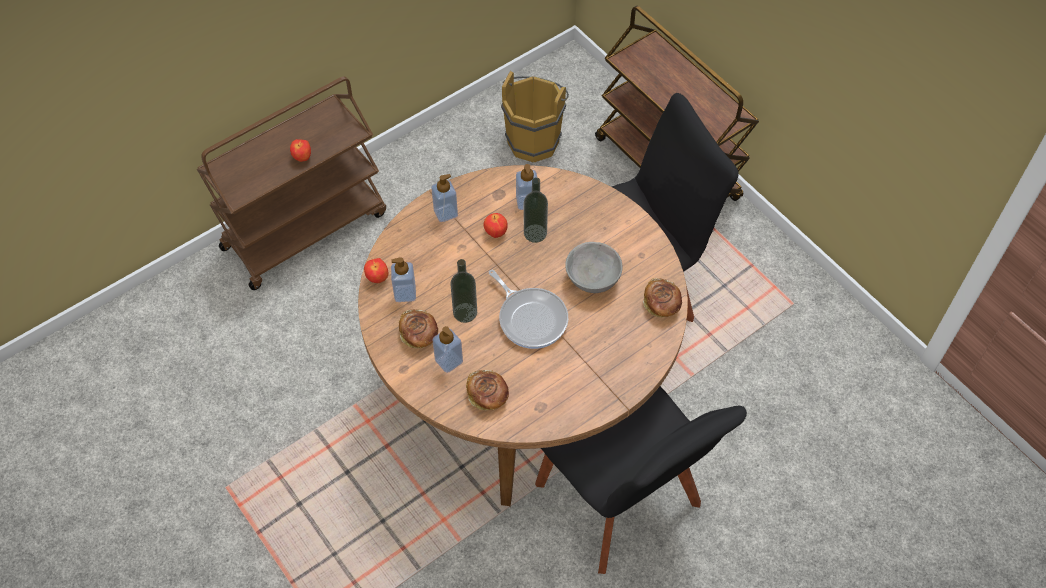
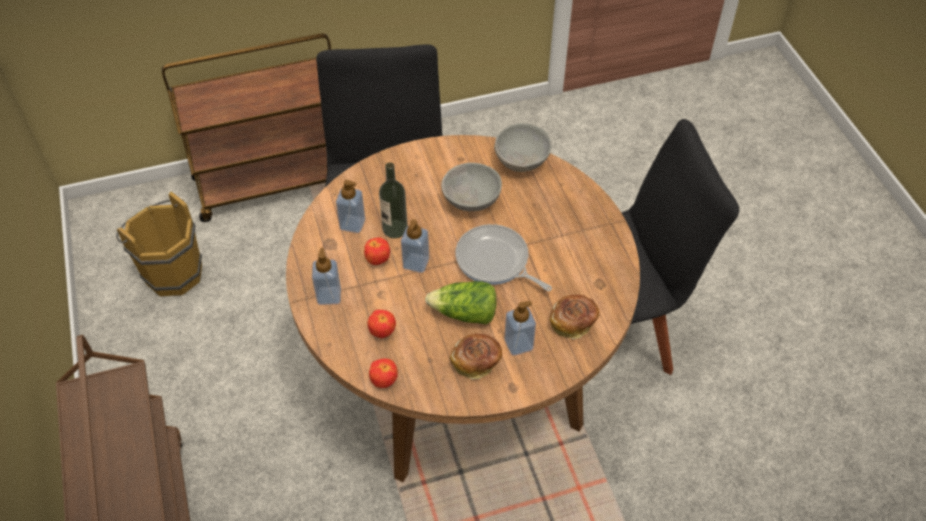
camera: 70 degrees left, 5 degrees down
(302, 158) = (132, 441): apple -> apple (382, 332)
(405, 293) = (416, 360): soap dispenser -> soap dispenser (416, 263)
(465, 312) = (465, 314): bottle -> lettuce
(531, 318) = (495, 261): frying pan -> frying pan turned 120 degrees counterclockwise
(661, 305) = (522, 162): bread -> grey bowl

